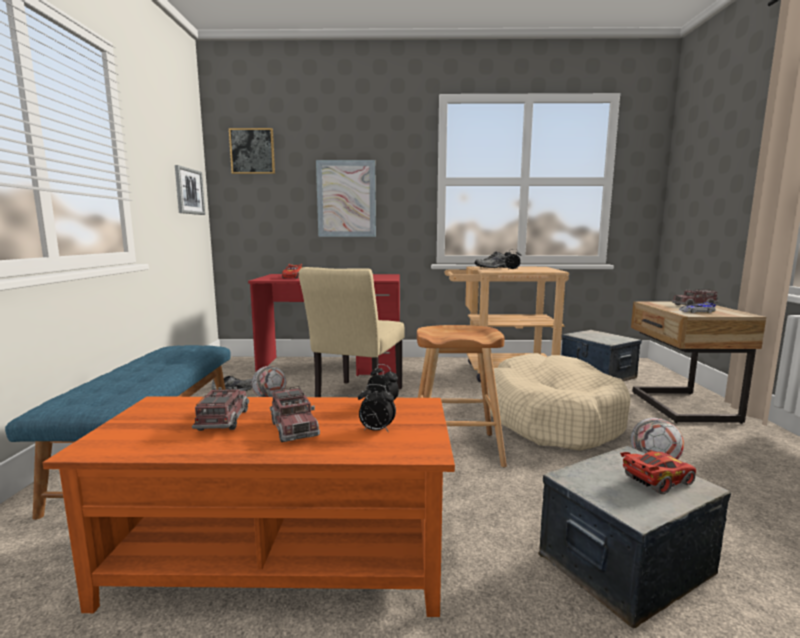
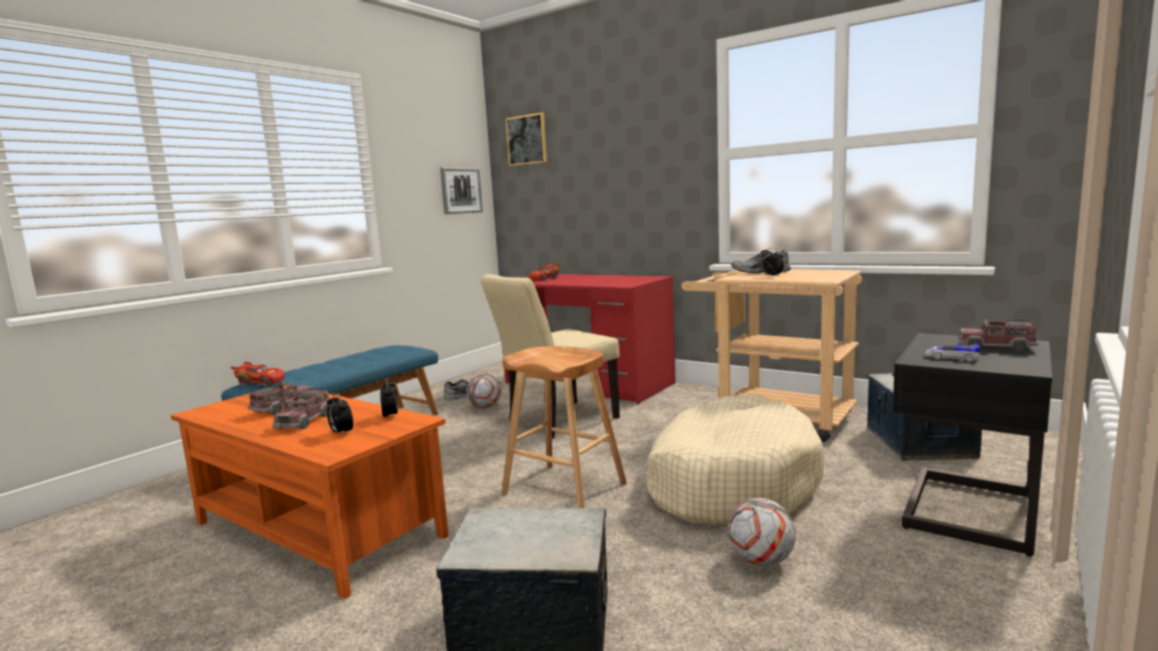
camera: 35 degrees right, 0 degrees up
(346, 199) = (615, 185): picture -> none
(657, 481) = (547, 541): red toy car -> red toy car (260, 383)
(680, 407) = (963, 512): beige nightstand -> black nightstand

